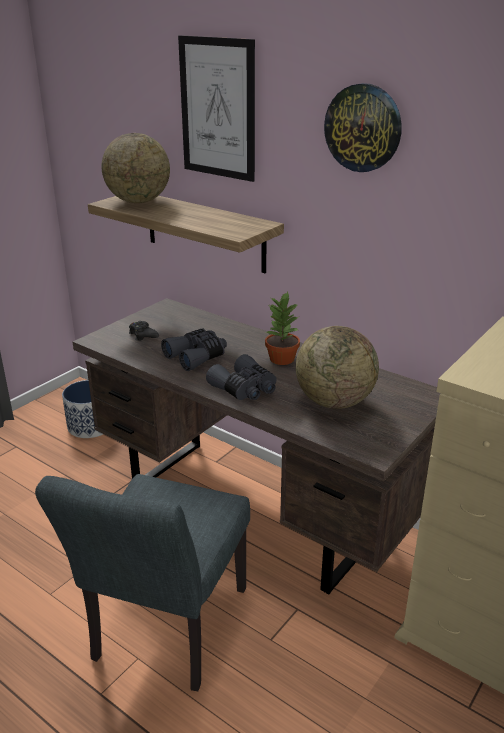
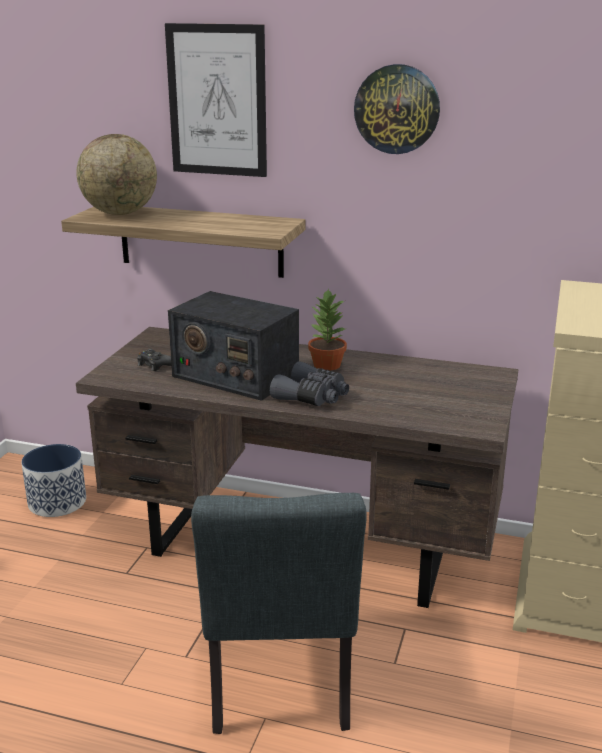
camera: 20 degrees left, 5 degrees down
(197, 356) = (234, 375): grey binoculars -> radio
(334, 402) = (410, 393): globe -> none

